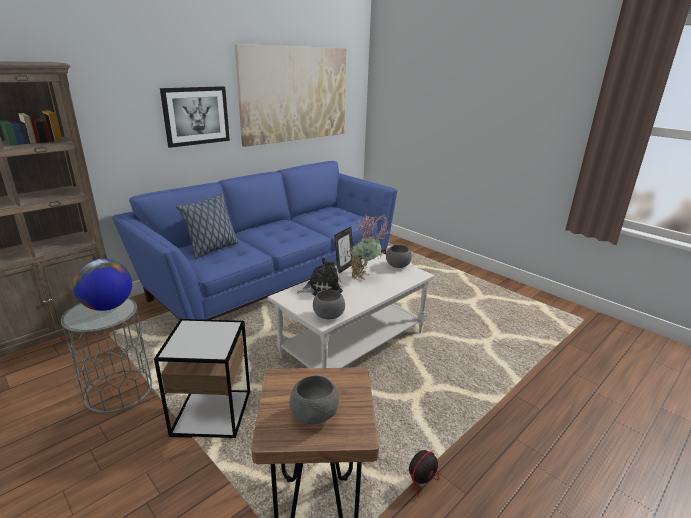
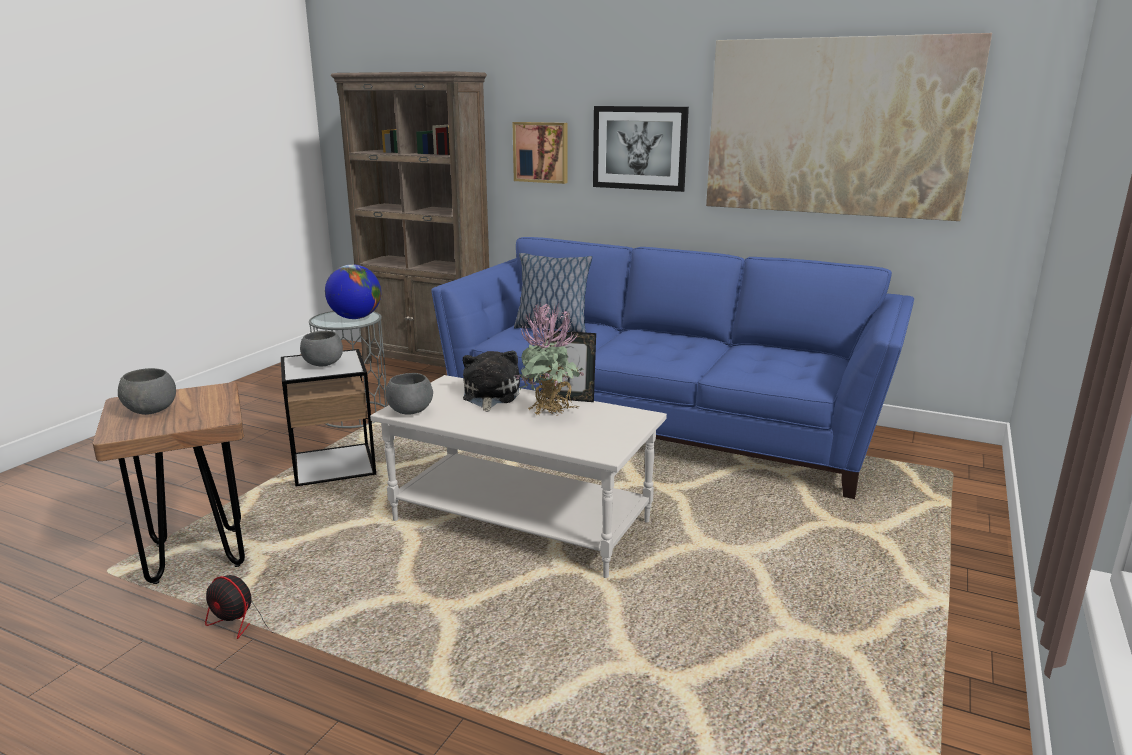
camera: 70 degrees right, 5 degrees down
(118, 127) = (541, 152): none -> picture
(322, 288) = (489, 396): plush toy -> plush toy turned 135 degrees counterclockwise
(397, 266) = (619, 432): grey bowl -> grey bowl (323, 364)

